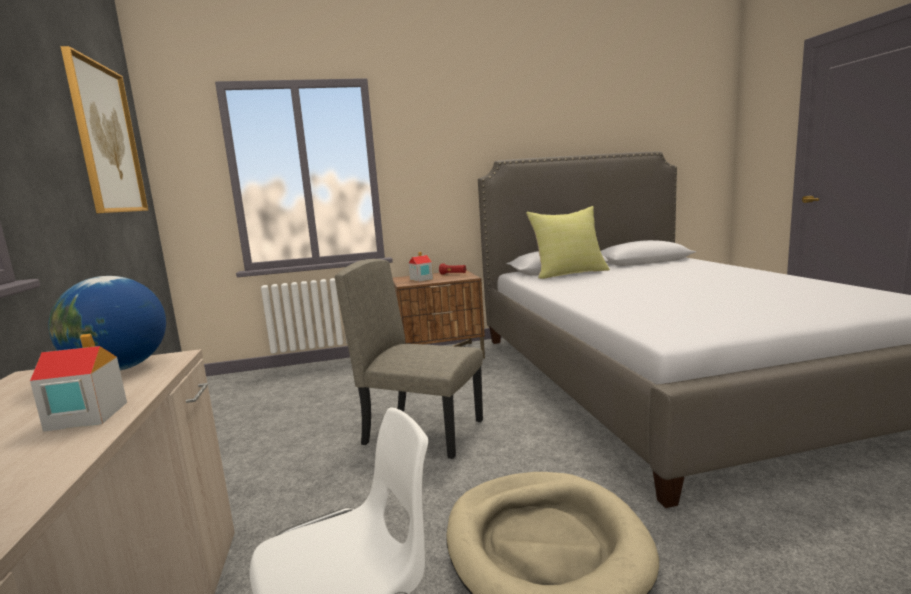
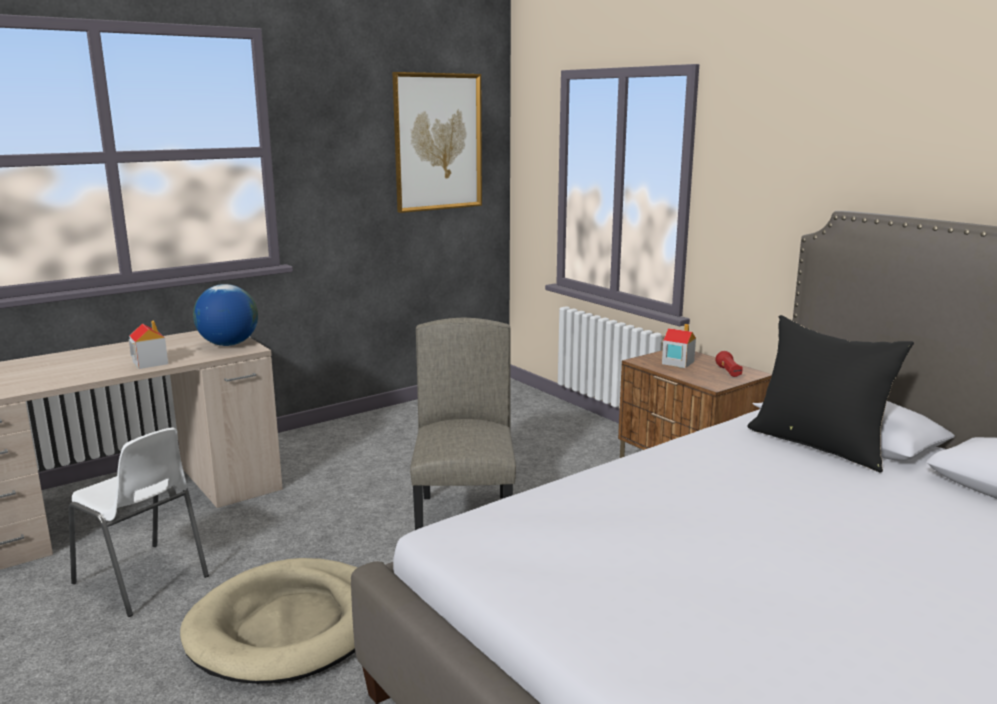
camera: 65 degrees right, 5 degrees up
(569, 273) = (820, 444): yellow pillow -> black pillow

